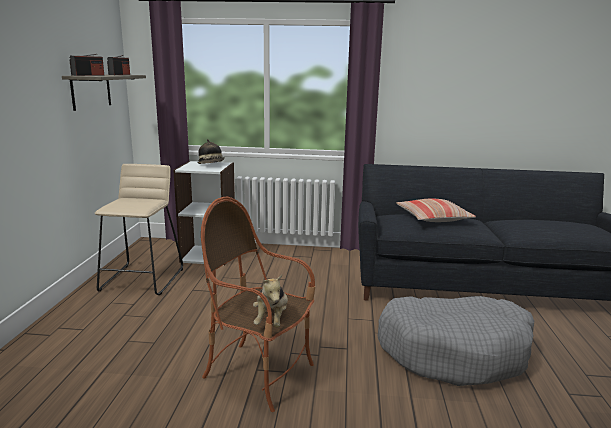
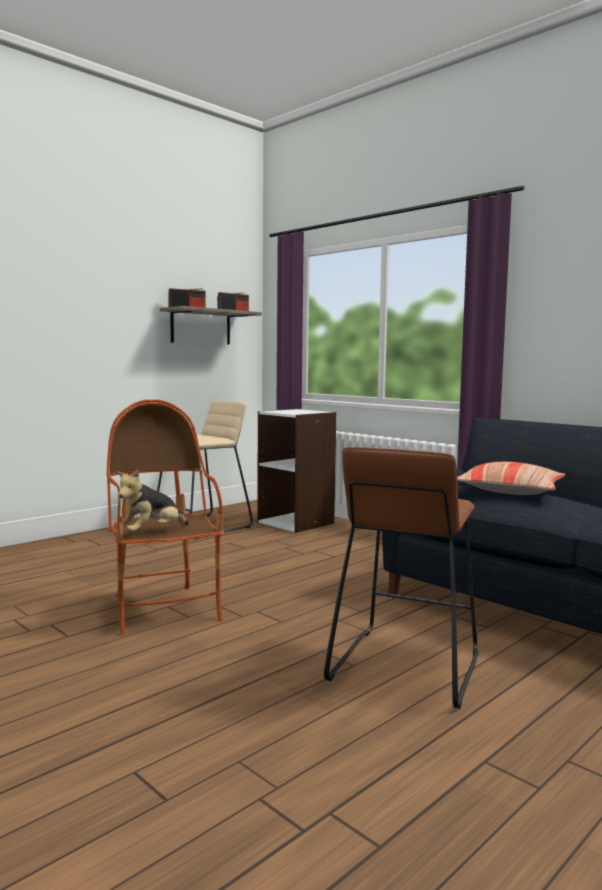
camera: 40 degrees right, 10 degrees down
(212, 164) = (307, 411): hat -> none
(454, 351) = (404, 666): grey dog bed -> brown stool

